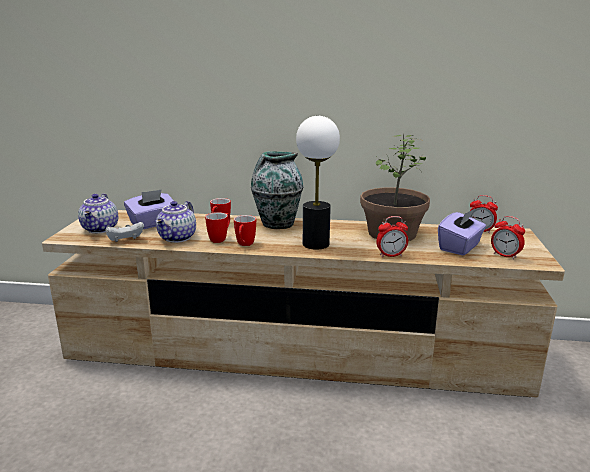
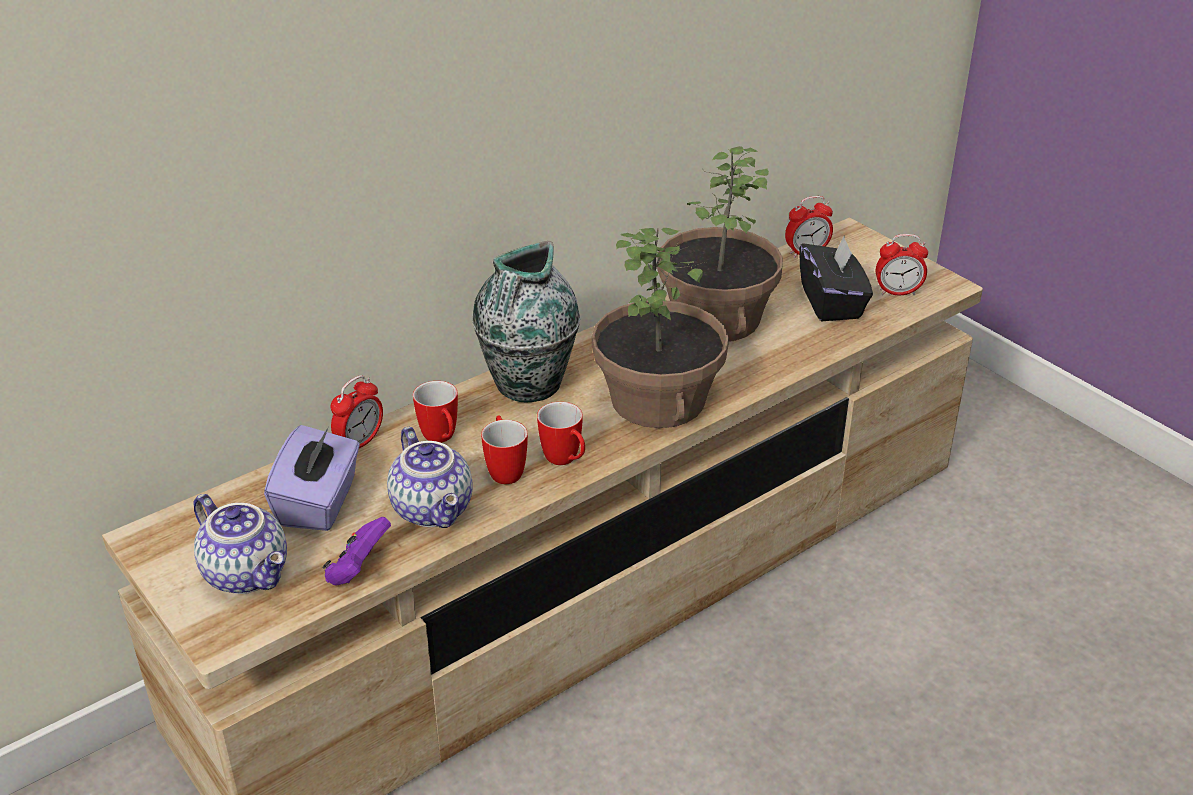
camera: 45 degrees left, 15 degrees up
(125, 241) = (358, 570): white game controller -> purple game controller
(316, 244) = (659, 399): table lamp -> potted plant
(391, 255) = (782, 366): alarm clock -> alarm clock (360, 442)
(460, 247) = (832, 302): purple tissue box -> black tissue box

